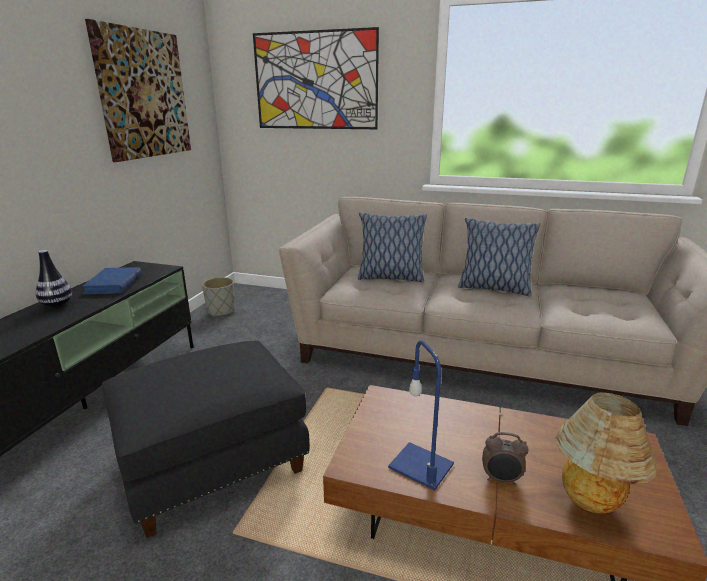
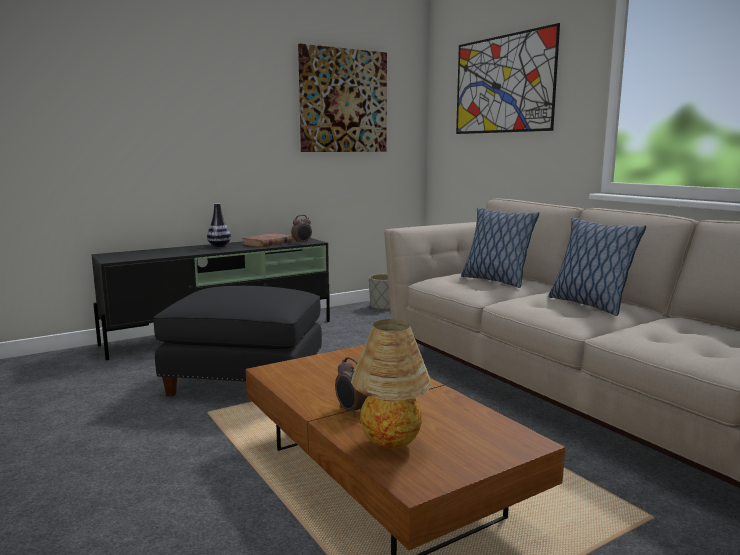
camera: 40 degrees right, 10 degrees down
(114, 284) = (267, 243): blue book -> brown book
(155, 273) = (302, 243): none -> alarm clock
(422, 466) = (312, 386): blue table lamp -> none

